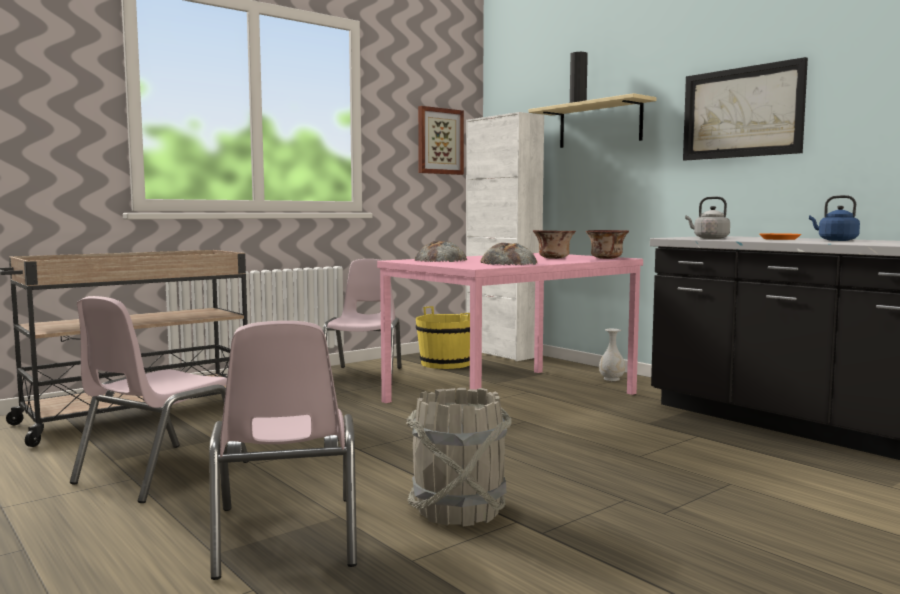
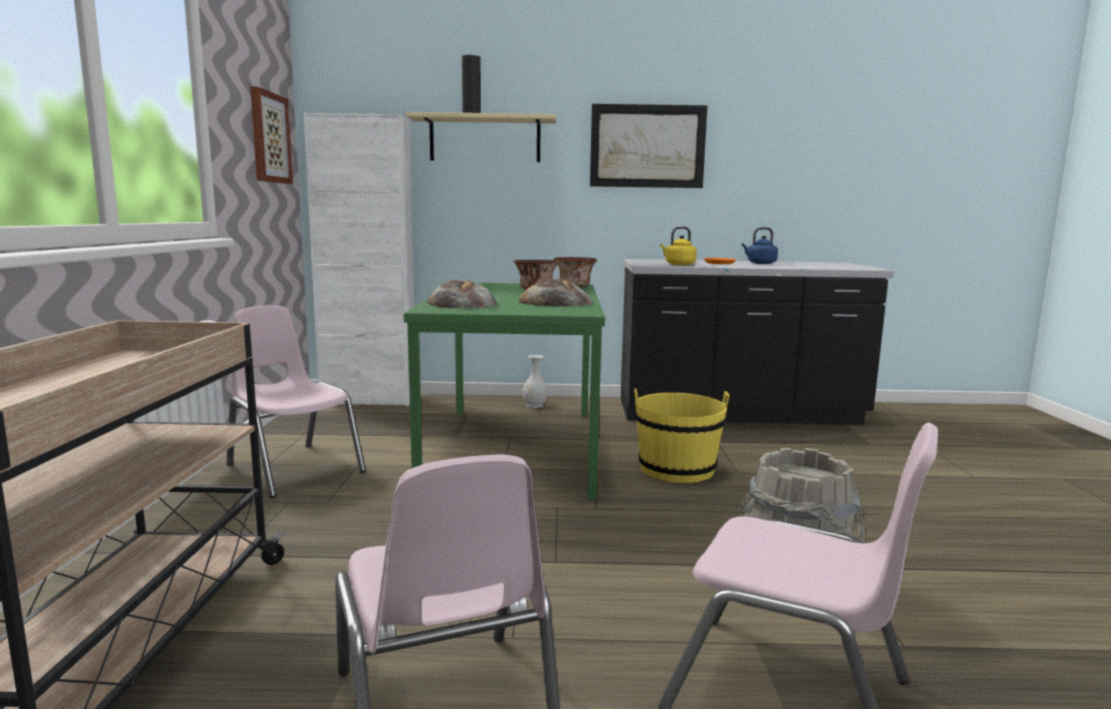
camera: 50 degrees left, 5 degrees up
(446, 364) = (346, 427): yellow bucket -> yellow bucket (676, 469)
(511, 398) = (516, 449): pink dining table -> green dining table
(709, 238) = (678, 264): grey kettle -> yellow kettle

